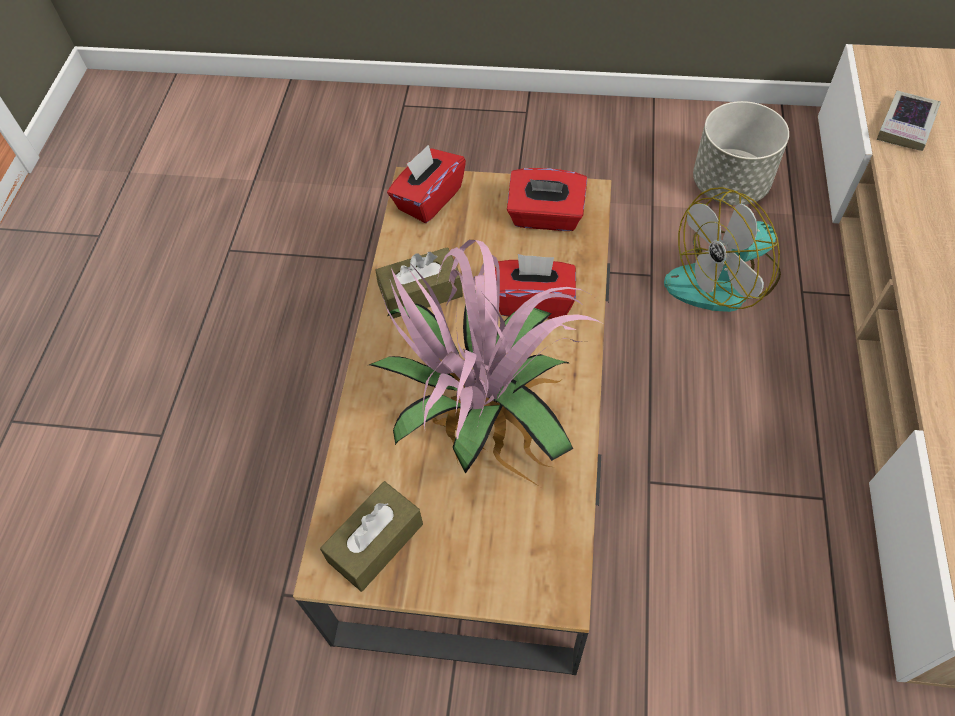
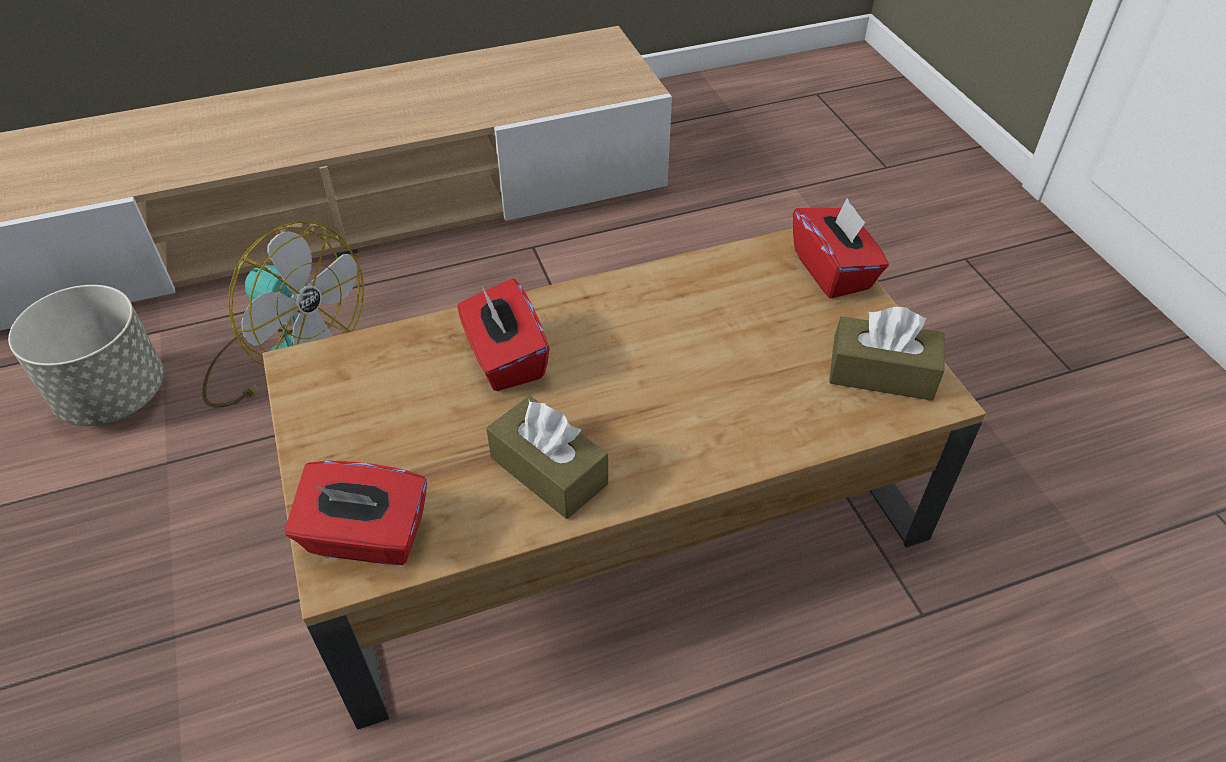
camera: 120 degrees left, 10 degrees down
(481, 421) = (691, 346): potted plant -> none
(545, 217) = (357, 392): red tissue box -> red tissue box (833, 271)
(906, 125) = (77, 180): book -> none

